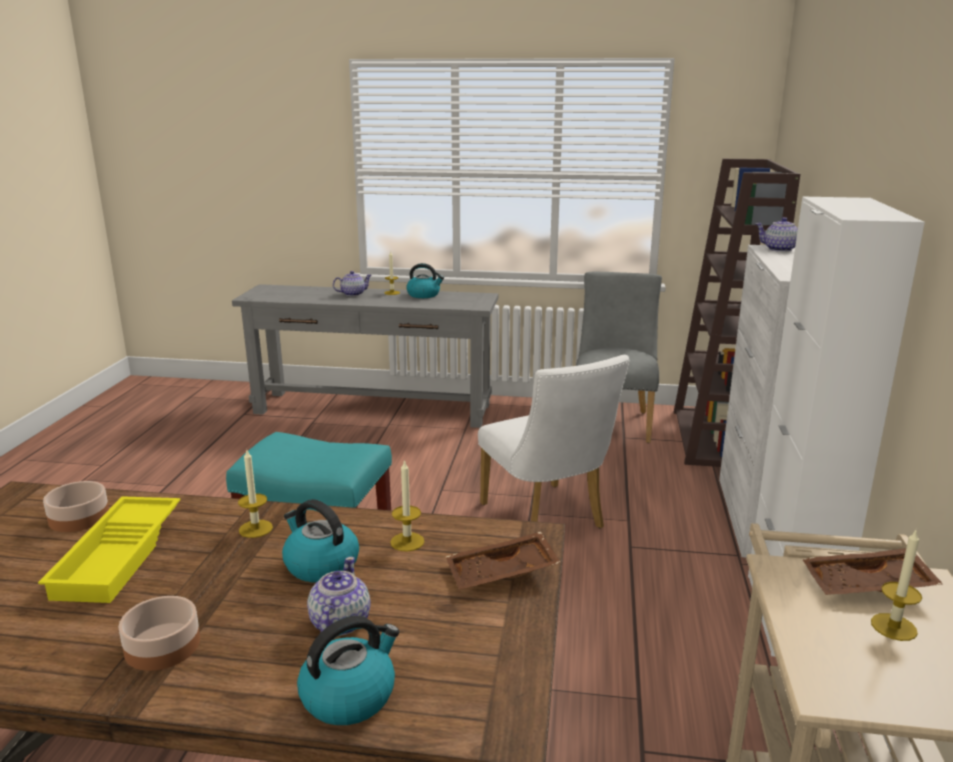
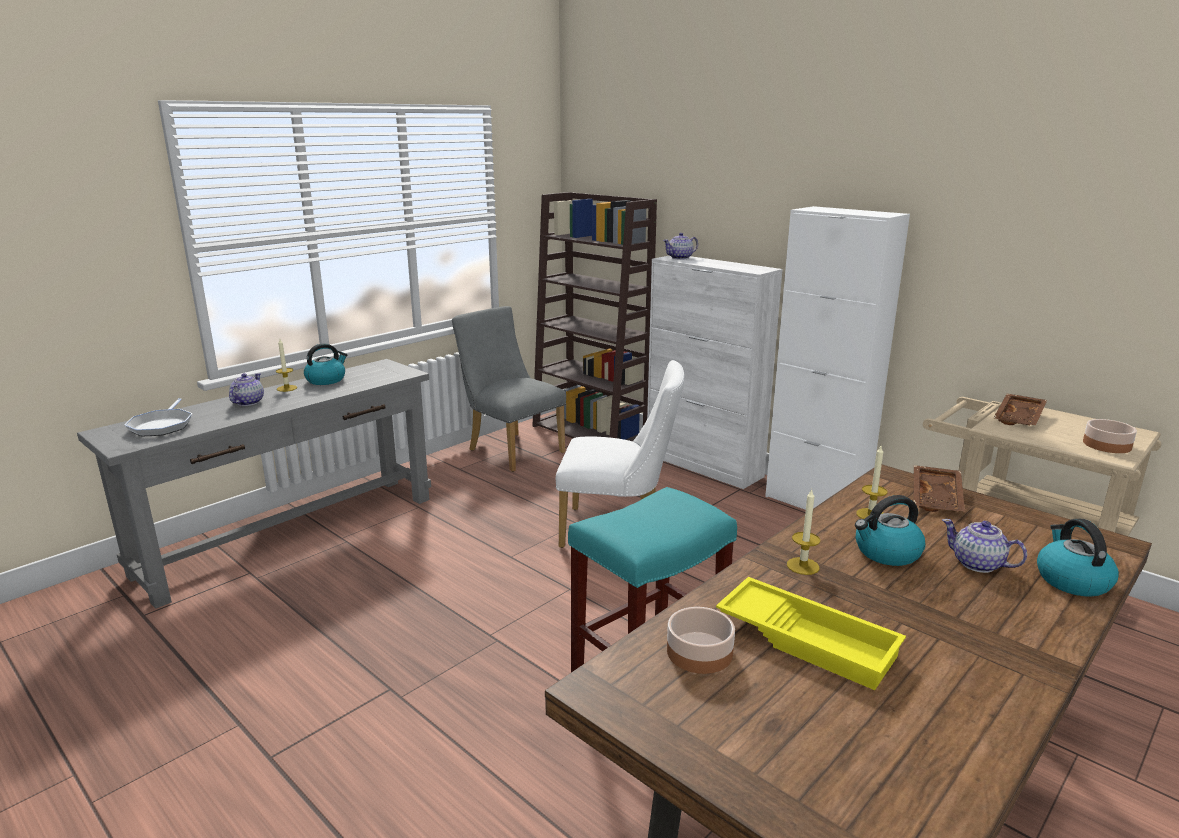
camera: 55 degrees left, 0 degrees up
(161, 645) = (982, 640): bowl -> bowl (1106, 445)
(289, 293) = (162, 426): none -> frying pan
(893, 627) = (1060, 426): candle -> none

